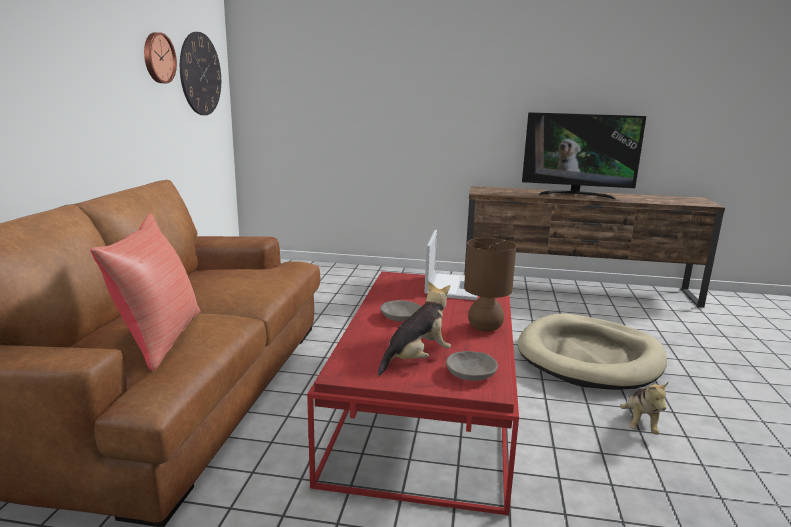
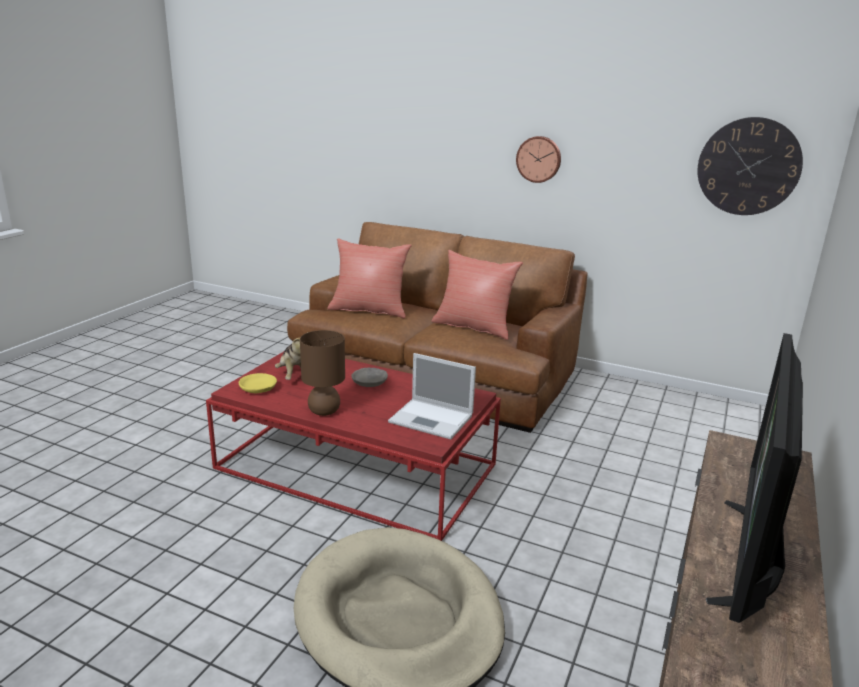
camera: 105 degrees right, 5 degrees up
(158, 58) = (659, 145): wall clock -> wall clock (539, 159)
(227, 279) = (474, 327): none -> red pillow
(471, 373) = (258, 389): grey bowl -> yellow bowl
(640, 424) = (246, 585): plush toy -> none

